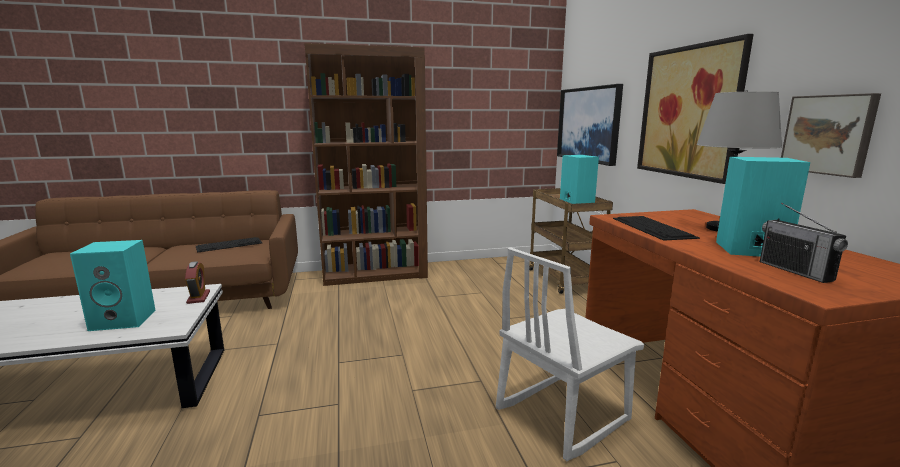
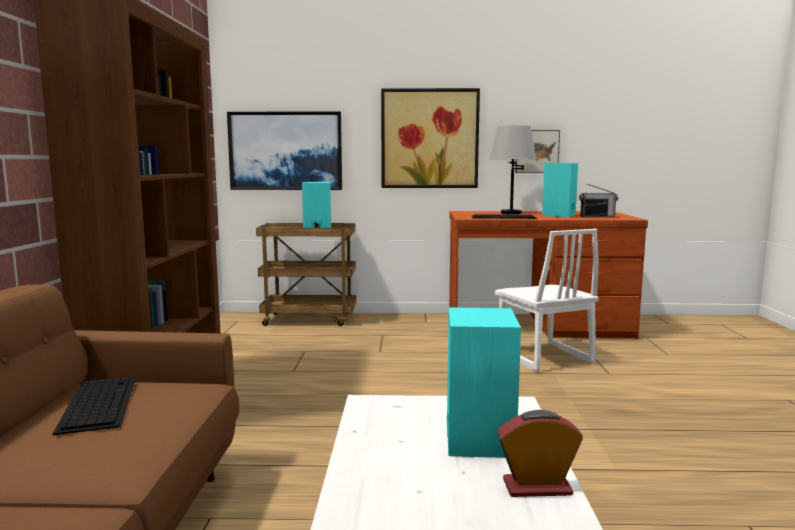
camera: 75 degrees left, 5 degrees down
(198, 297) = (405, 402): alarm clock -> alarm clock (537, 487)

